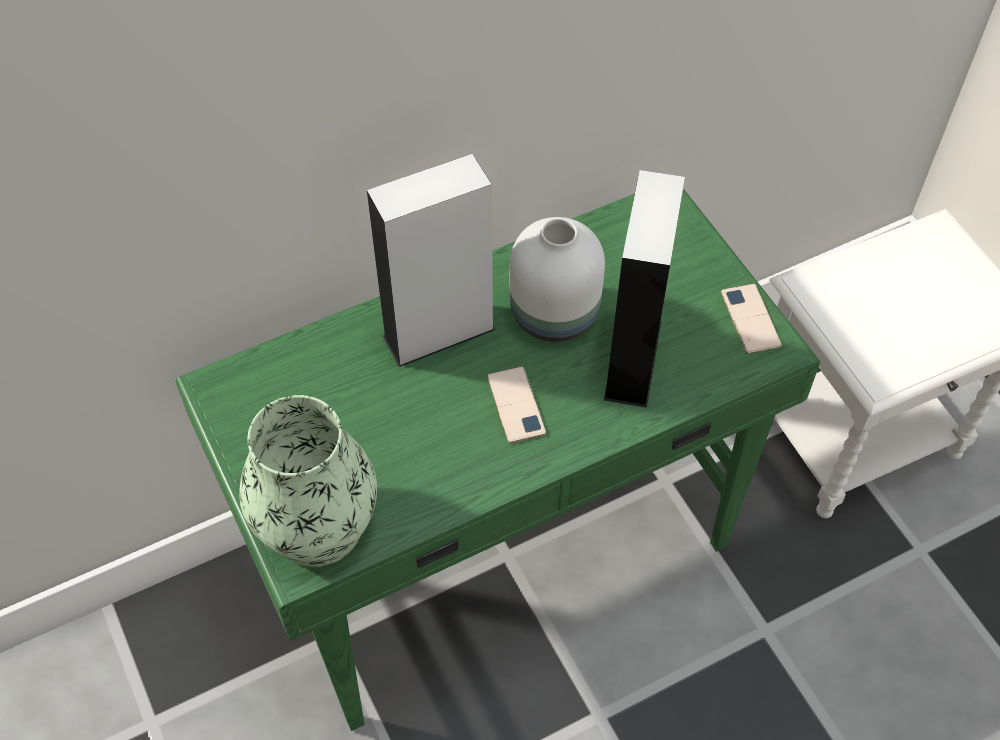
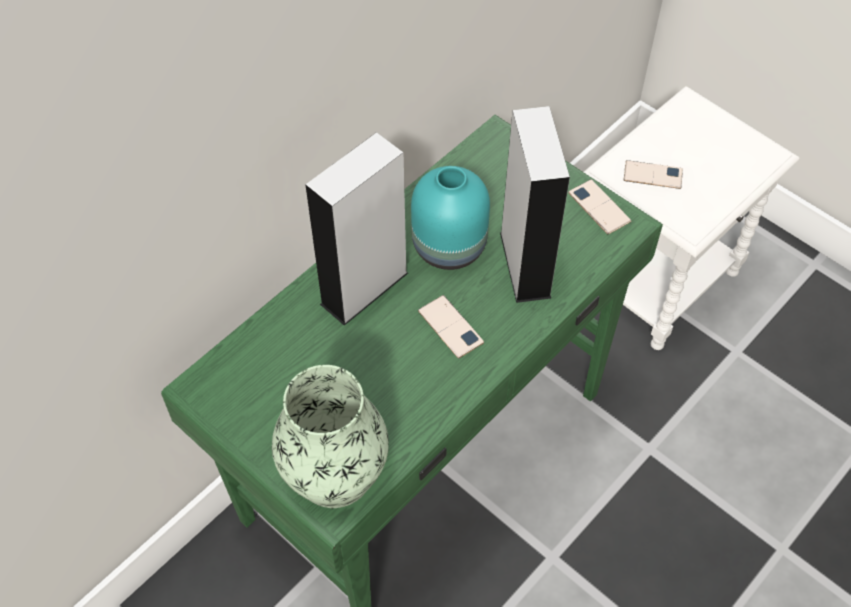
camera: 20 degrees left, 0 degrees up
(554, 312) = (448, 245): white vase -> turquoise vase
(857, 303) = (653, 175): none -> phone

